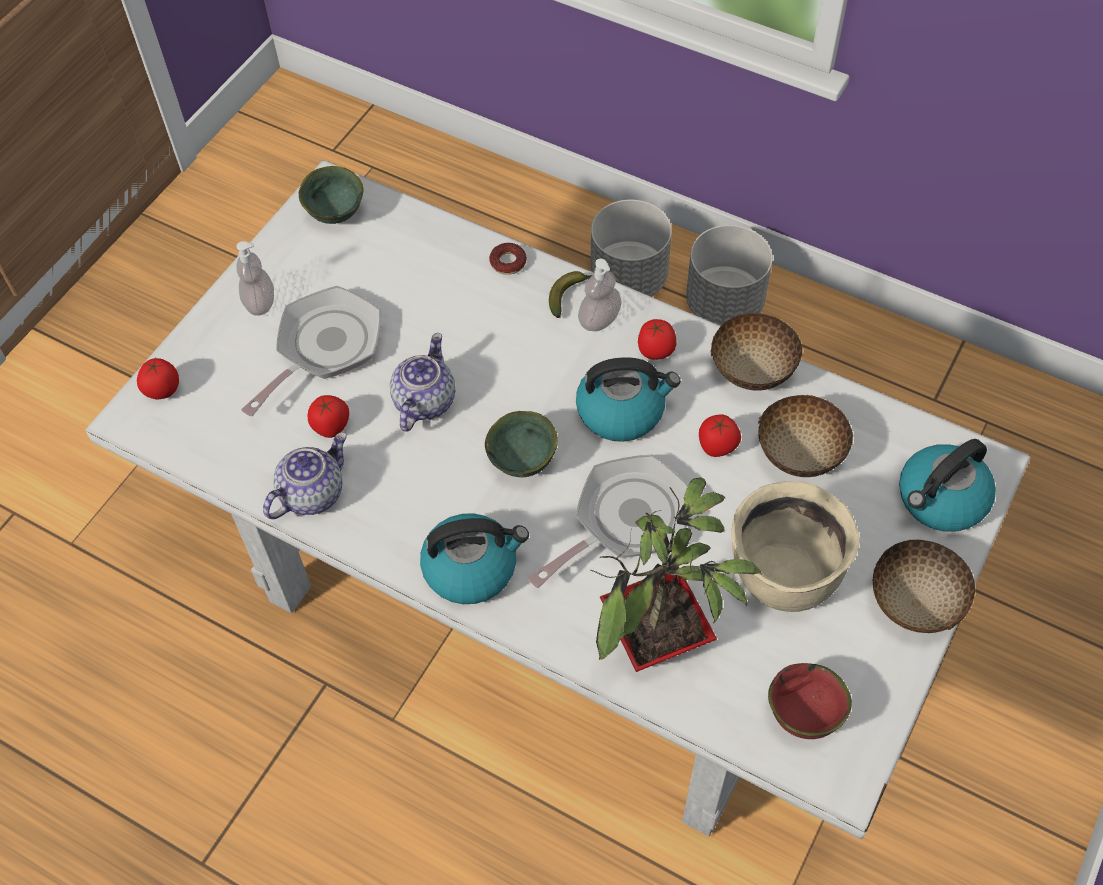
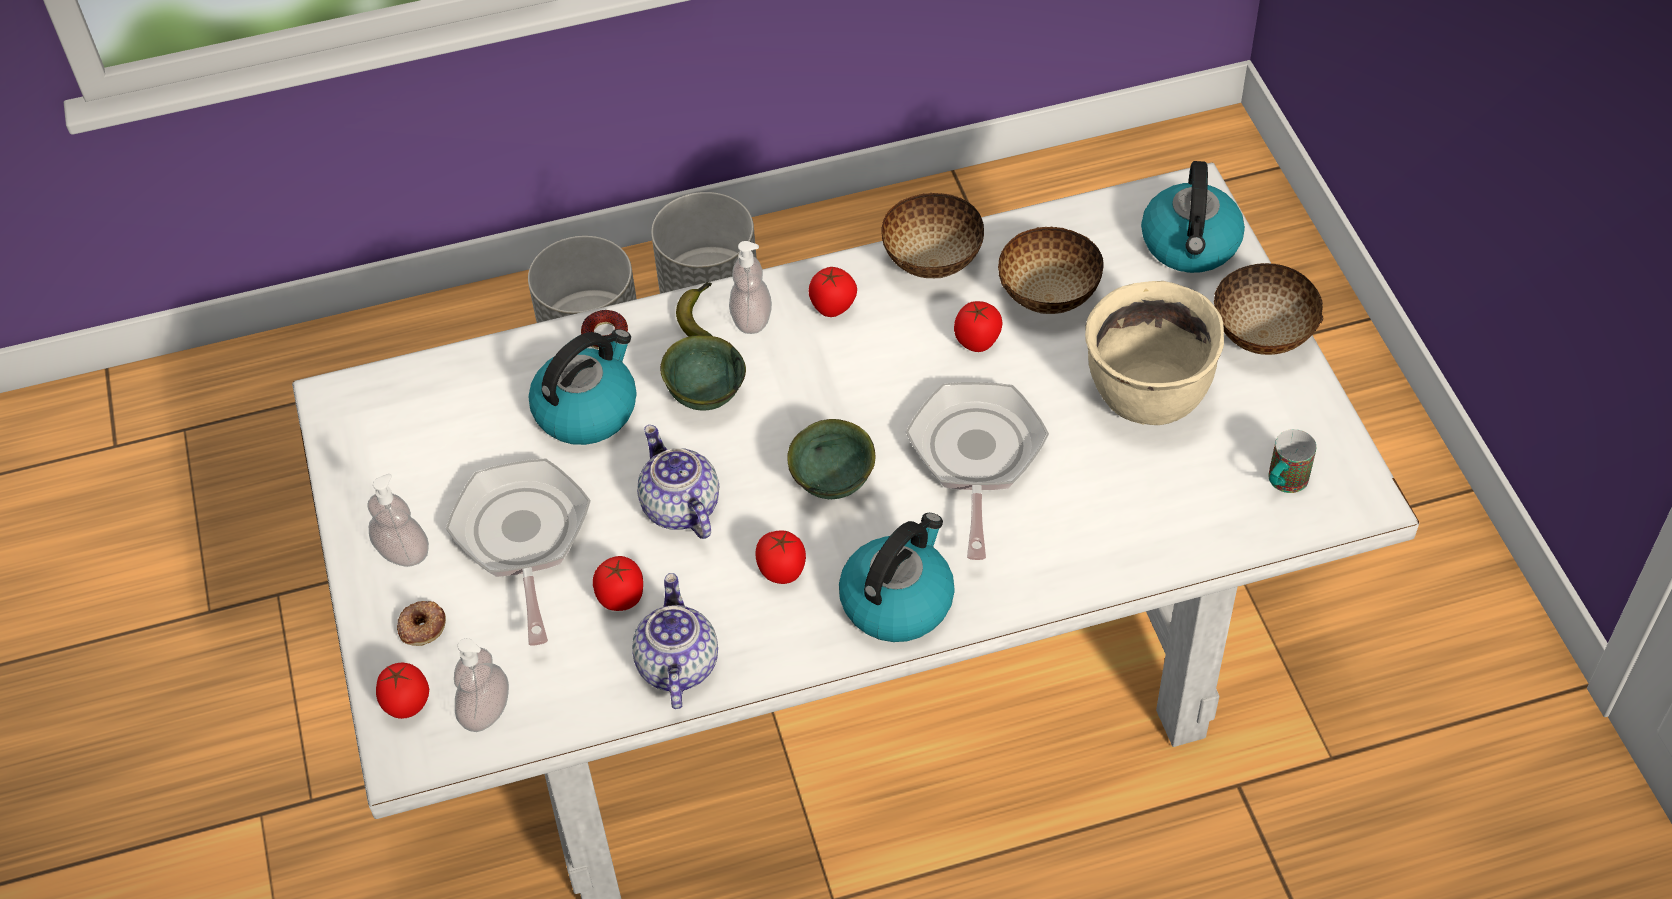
camera: 45 degrees left, 5 degrees down
(193, 429) = (485, 711): none -> soap dispenser
(220, 352) = (421, 626): none -> donut
(336, 214) = (376, 417): green bowl -> green bowl (705, 395)
(431, 489) = (781, 571): none -> tomato
(622, 411) = (864, 376): kettle -> kettle (587, 409)
(657, 642) = (1115, 525): potted plant -> none
(802, 716) = (1283, 483): red bowl -> mug

